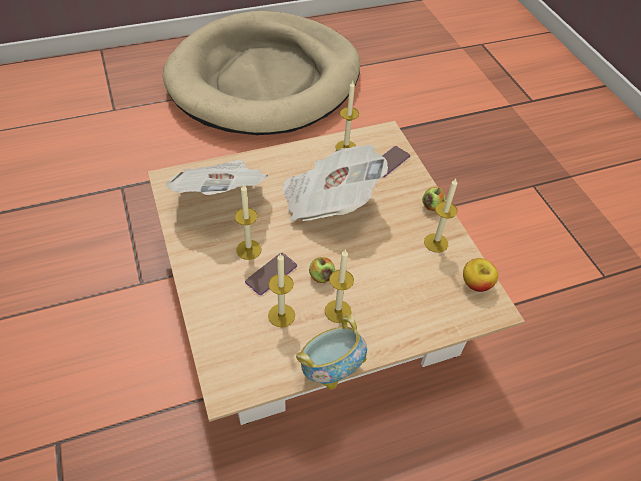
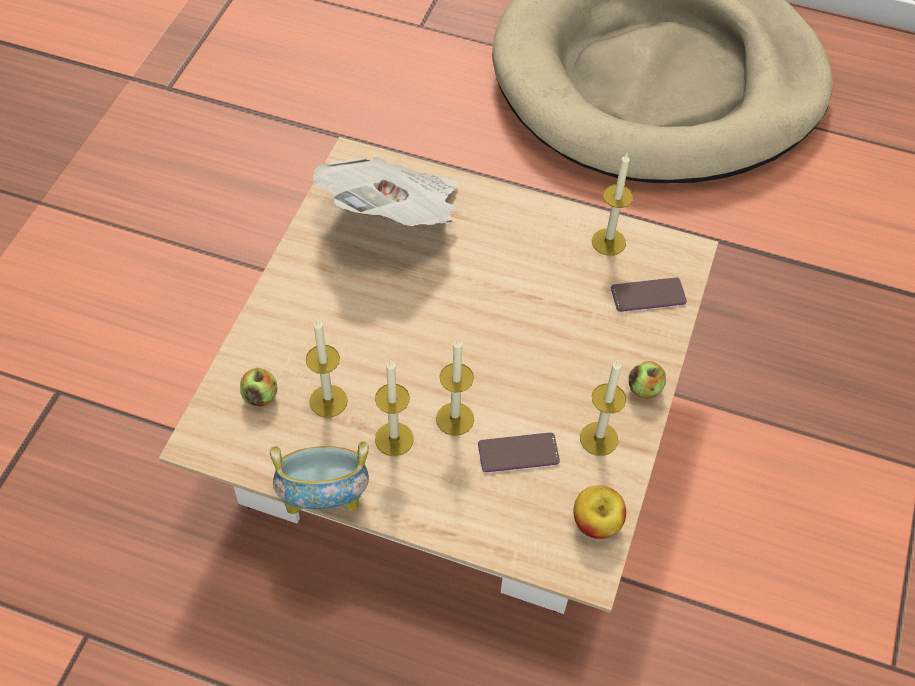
camera: 40 degrees right, 5 degrees up
(248, 249) = (363, 301): candle -> candle (455, 419)
(271, 274) = (361, 346): phone -> phone (518, 453)
(321, 276) = (414, 387): apple -> apple (260, 396)
(329, 201) = (515, 300): newspaper -> none

